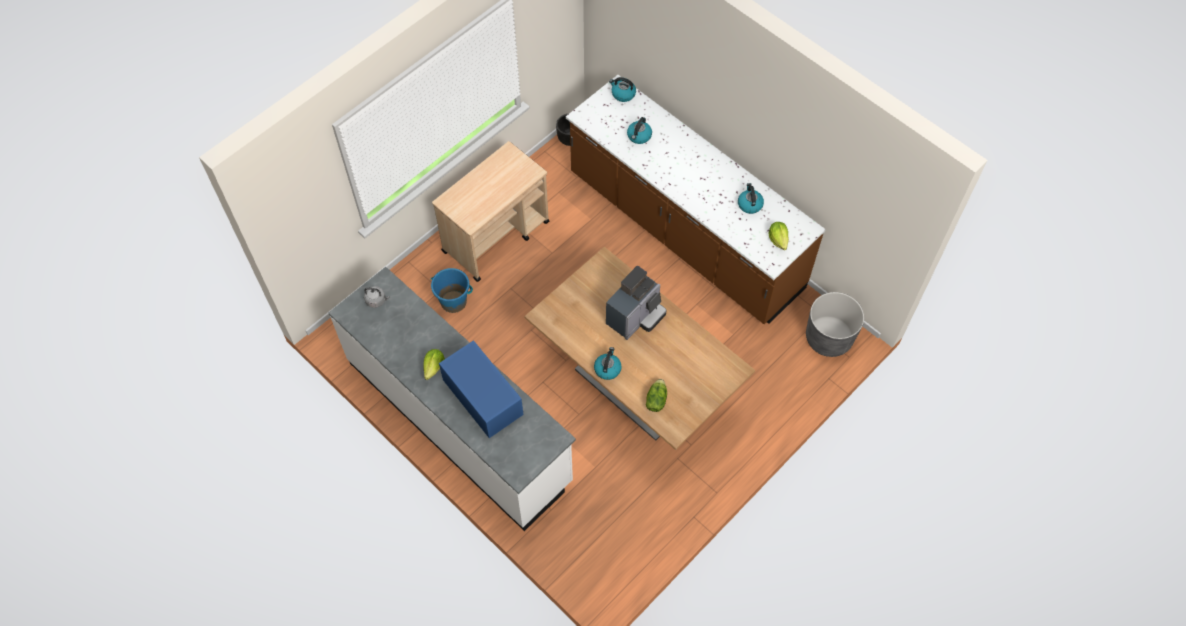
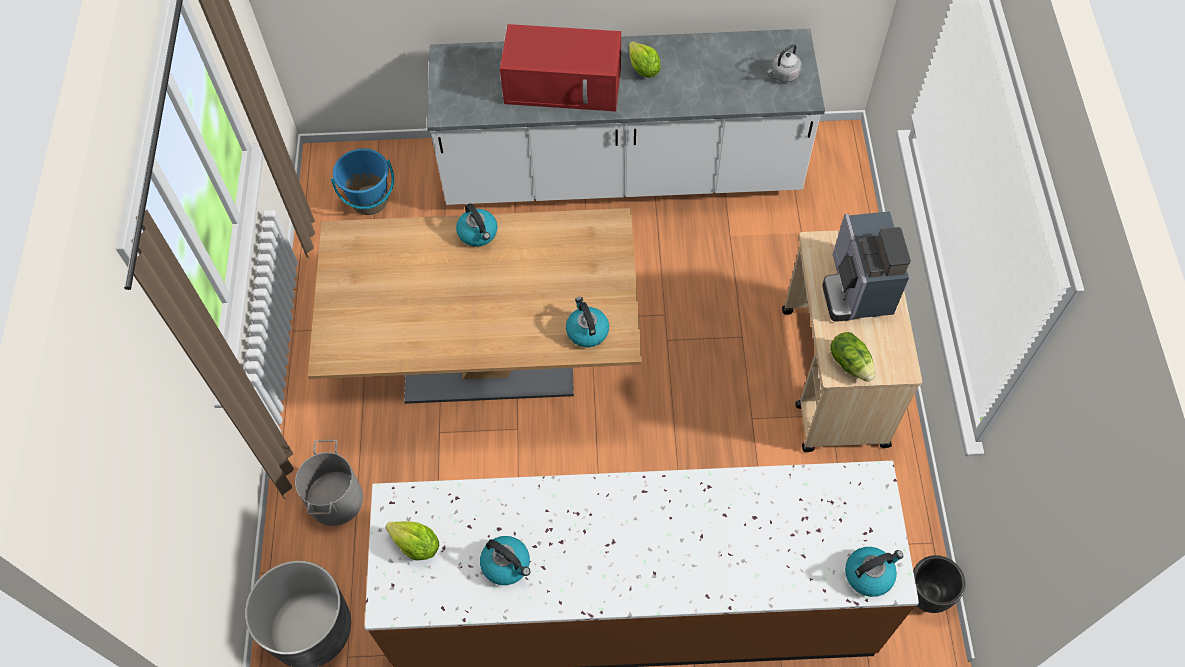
camera: 135 degrees right, 0 degrees up
(453, 301) = (778, 269): blue bucket -> blue bucket (370, 201)
(481, 396) = (565, 85): blue microwave -> red microwave
(636, 316) = (509, 313): coffee machine -> coffee machine (857, 289)
(639, 136) = (765, 525): kettle -> kettle (587, 331)
(656, 400) = (391, 247): lettuce -> lettuce (850, 363)
(771, 384) = (334, 499): none -> grey bucket

